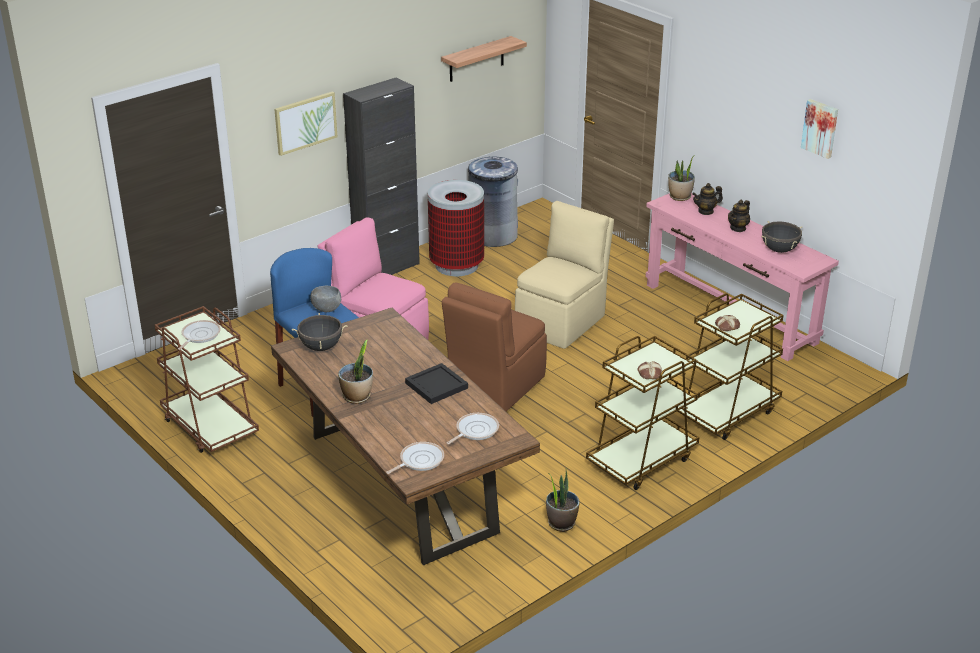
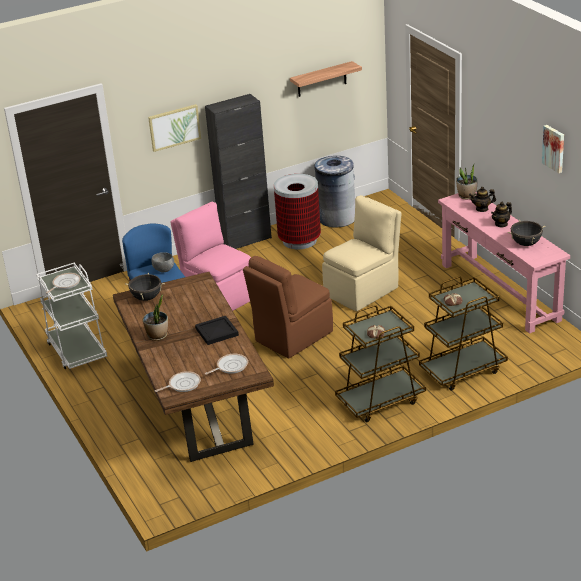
camera: 15 degrees right, 0 degrees up
(210, 427) = (77, 351): brown cart -> white cart
(561, 523) = (301, 441): potted plant -> none

